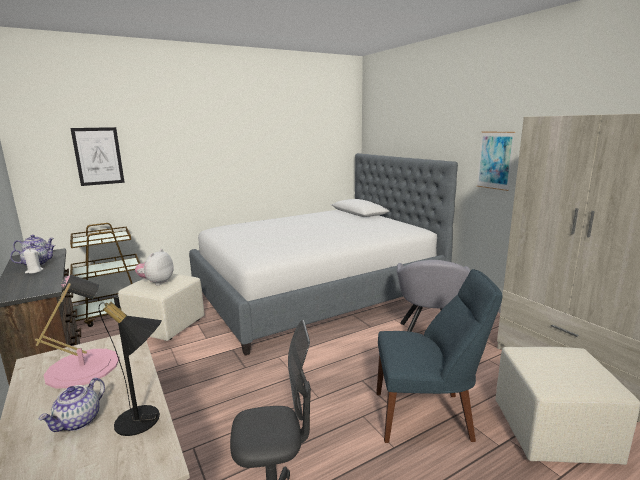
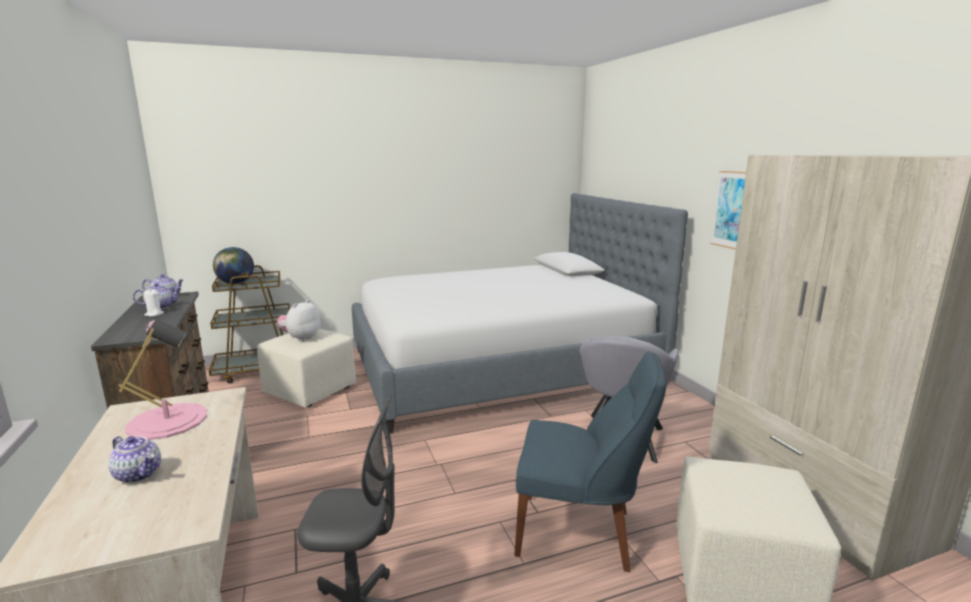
camera: 10 degrees right, 0 degrees up
(78, 422) = (139, 474): teapot -> teapot turned 90 degrees counterclockwise
(89, 239) = (235, 283): none -> globe
(98, 156) = (252, 188): picture -> none
(144, 422) = (200, 483): black table lamp -> none

